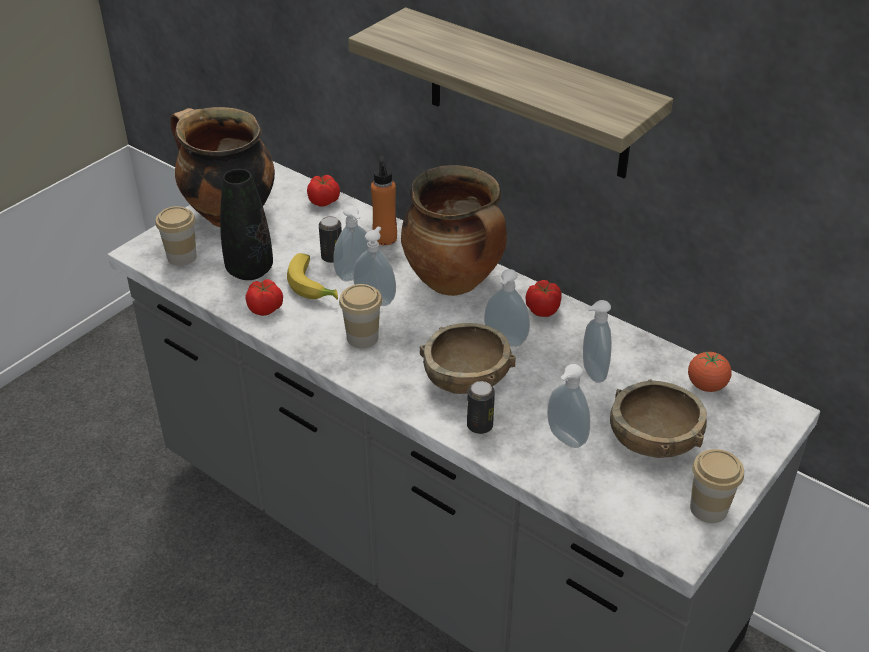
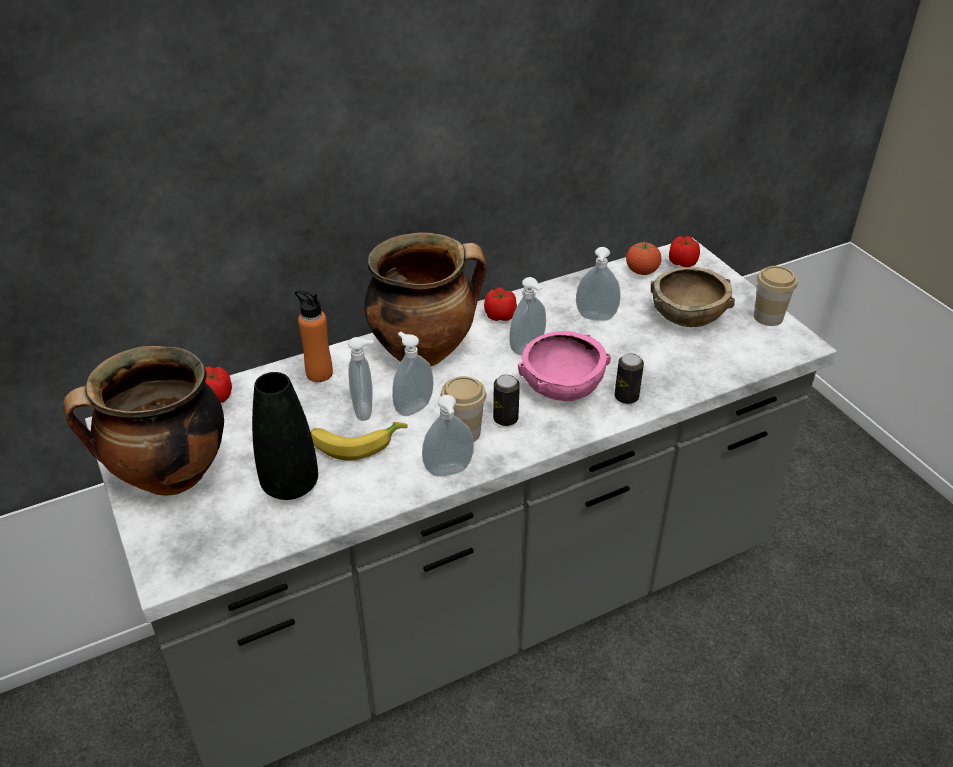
camera: 65 degrees left, 0 degrees up
(182, 257) = (215, 537): cup -> none
(266, 308) = (367, 489): tomato -> tomato (683, 262)
(332, 257) = (319, 418): can -> can (505, 419)
(467, 378) = (562, 385): brown bowl -> pink bowl
(527, 95) = (417, 137): shelf -> none
(564, 439) = (665, 358): soap dispenser -> soap dispenser (449, 472)

